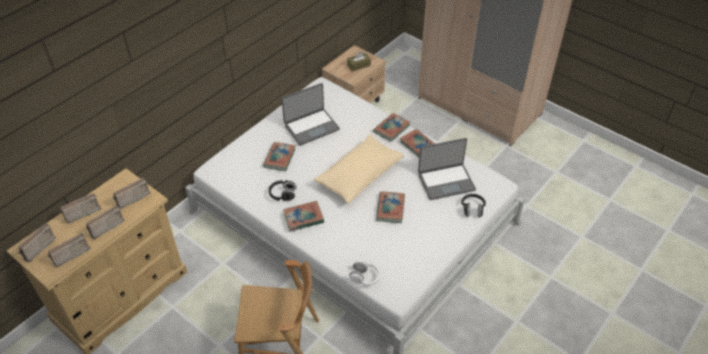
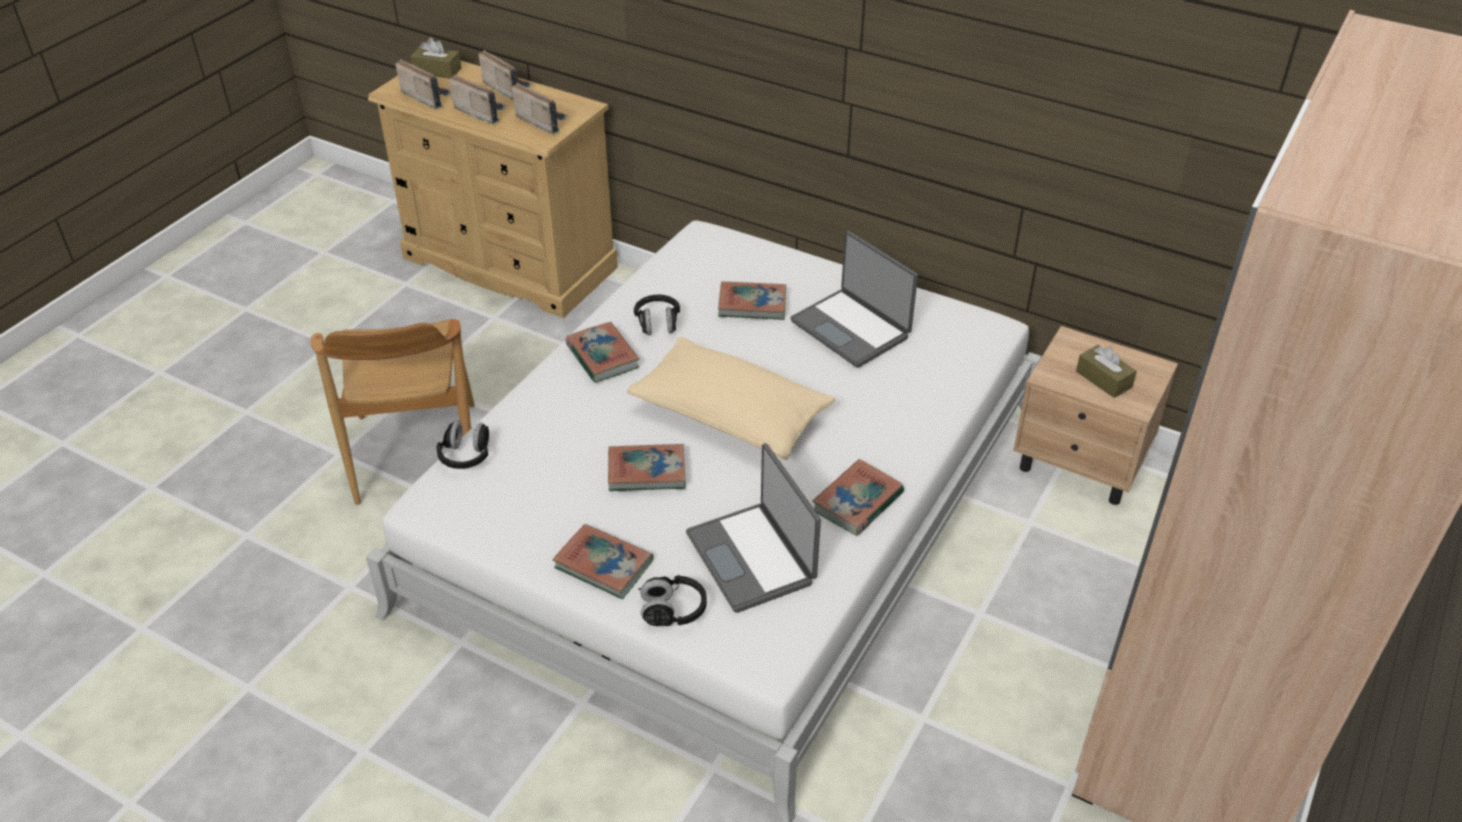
camera: 80 degrees right, 5 degrees down
(36, 248) = (437, 71): radio -> brown tissue box
(365, 278) = (466, 456): white headphones -> black headphones
(391, 129) = (896, 450): book -> book (603, 565)

